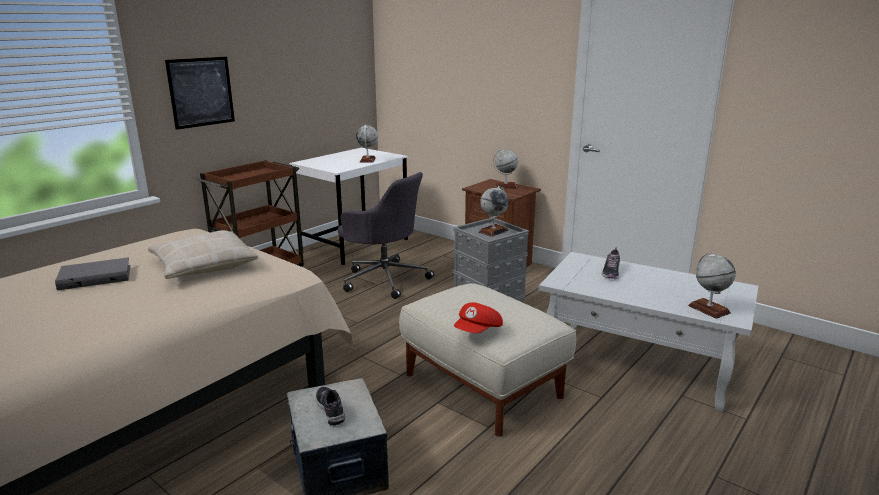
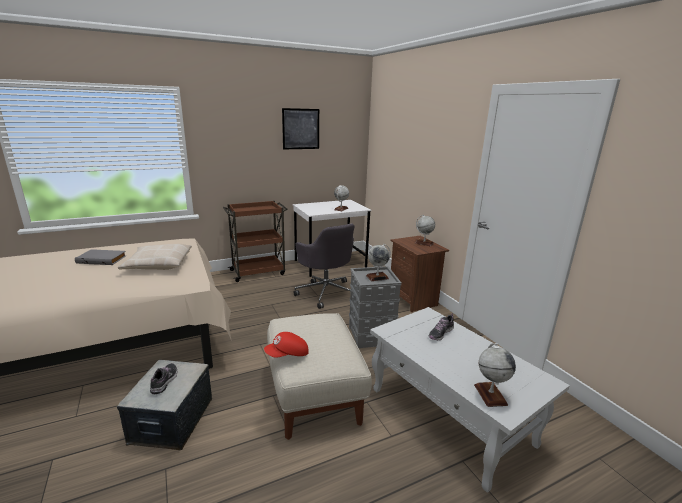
camera: 25 degrees right, 0 degrees up
(201, 92) = (233, 154): picture -> picture (301, 129)

